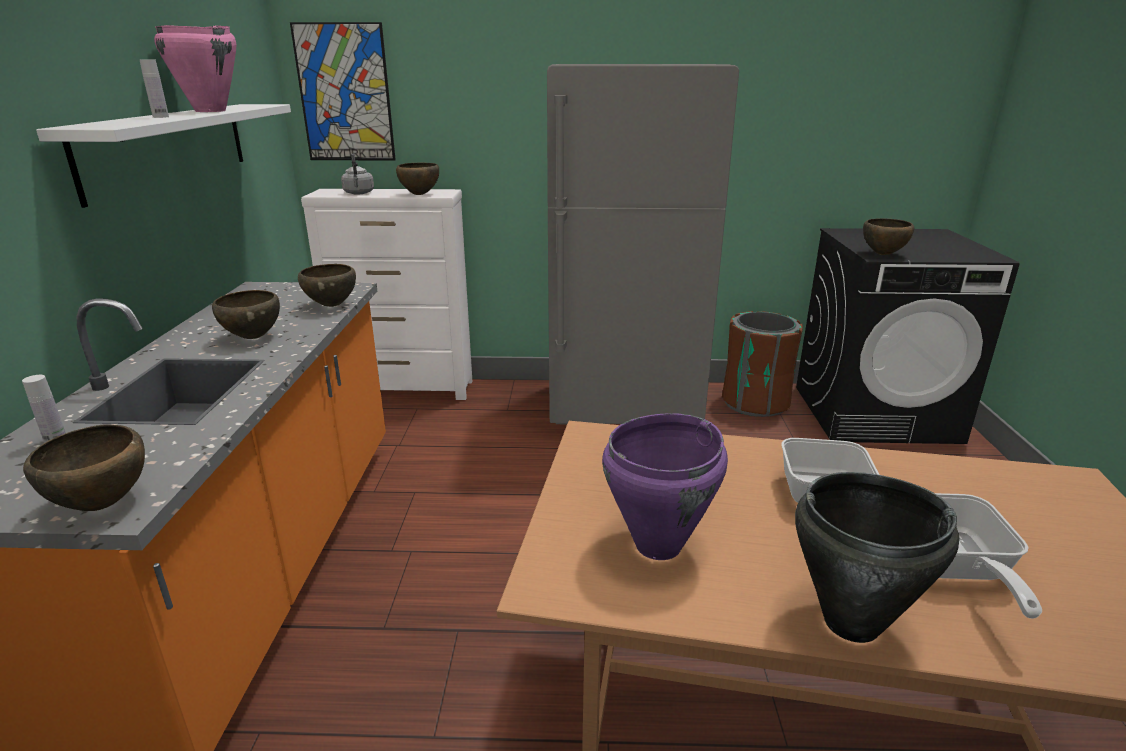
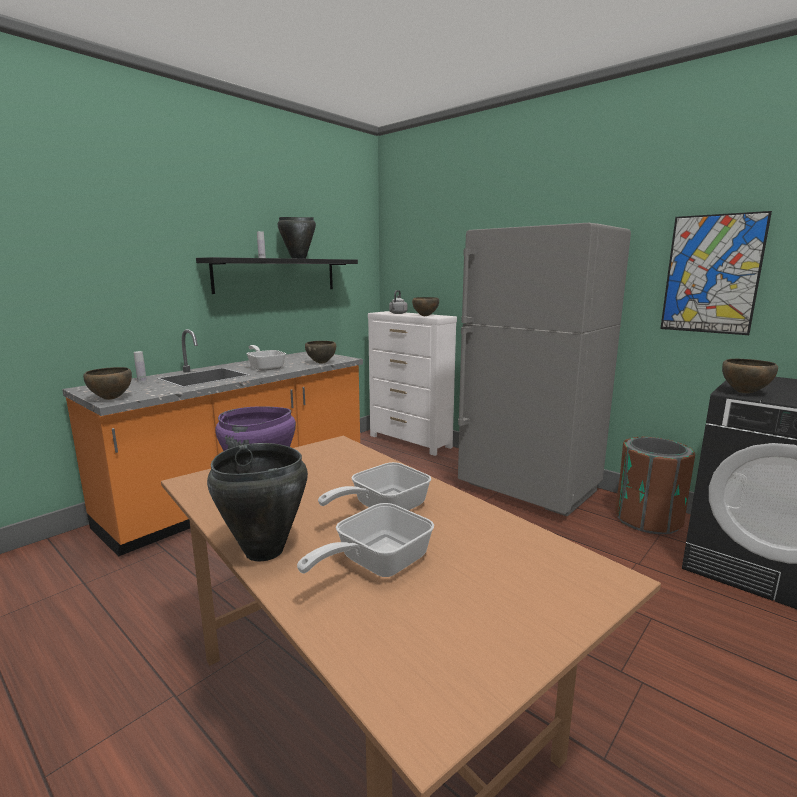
camera: 40 degrees right, 10 degrees down
(169, 147) = (277, 275): white shelf -> black shelf
(211, 111) = (299, 258): pink cooking pot -> black cooking pot
(253, 337) = (265, 367): brown bowl -> frying pan
(345, 93) = (406, 257): picture -> picture (711, 274)

